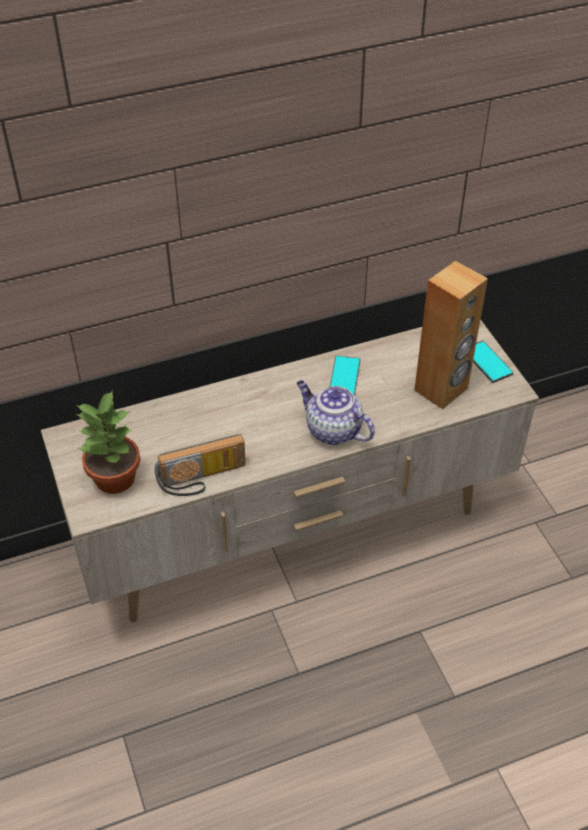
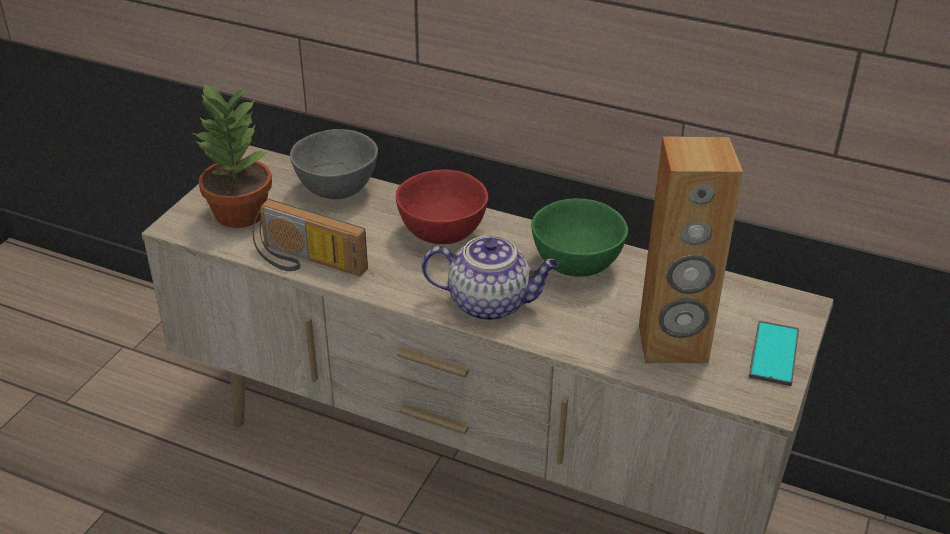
camera: 45 degrees right, 10 degrees down
(150, 422) = (336, 191): none -> grey bowl
(252, 407) = (443, 235): none -> red bowl
(332, 430) = (491, 303): teapot -> teapot turned 105 degrees clockwise
(344, 377) = (577, 267): phone -> green bowl

